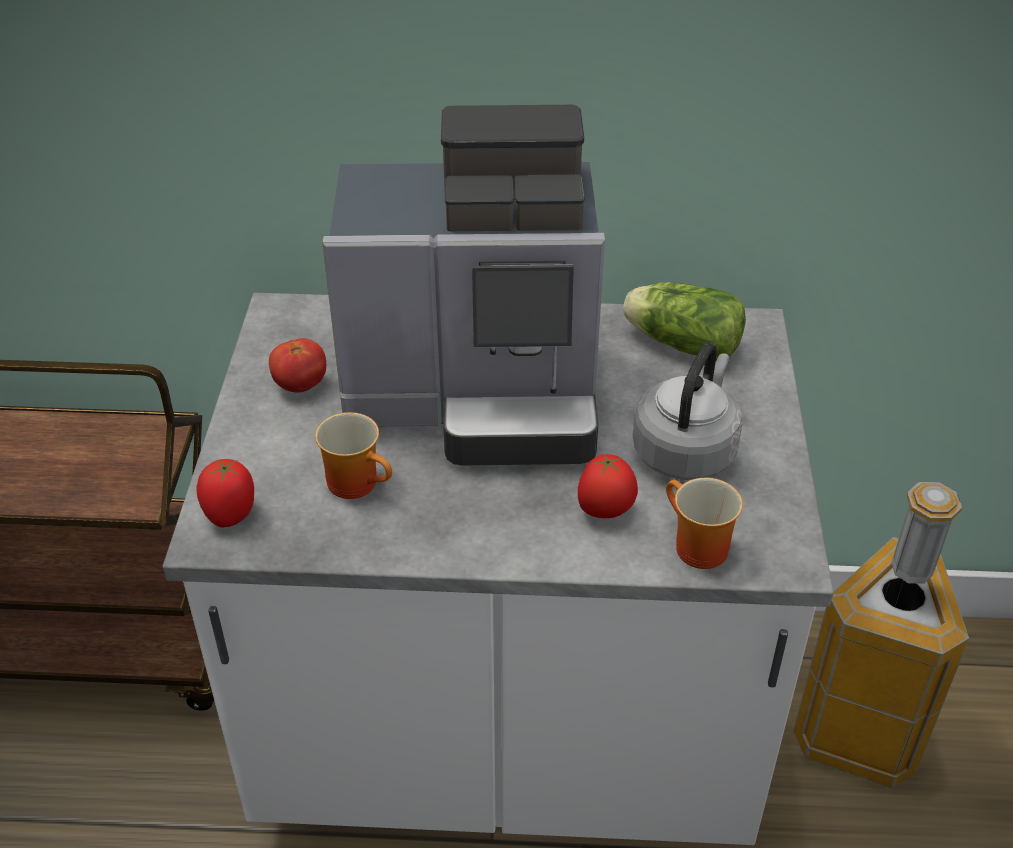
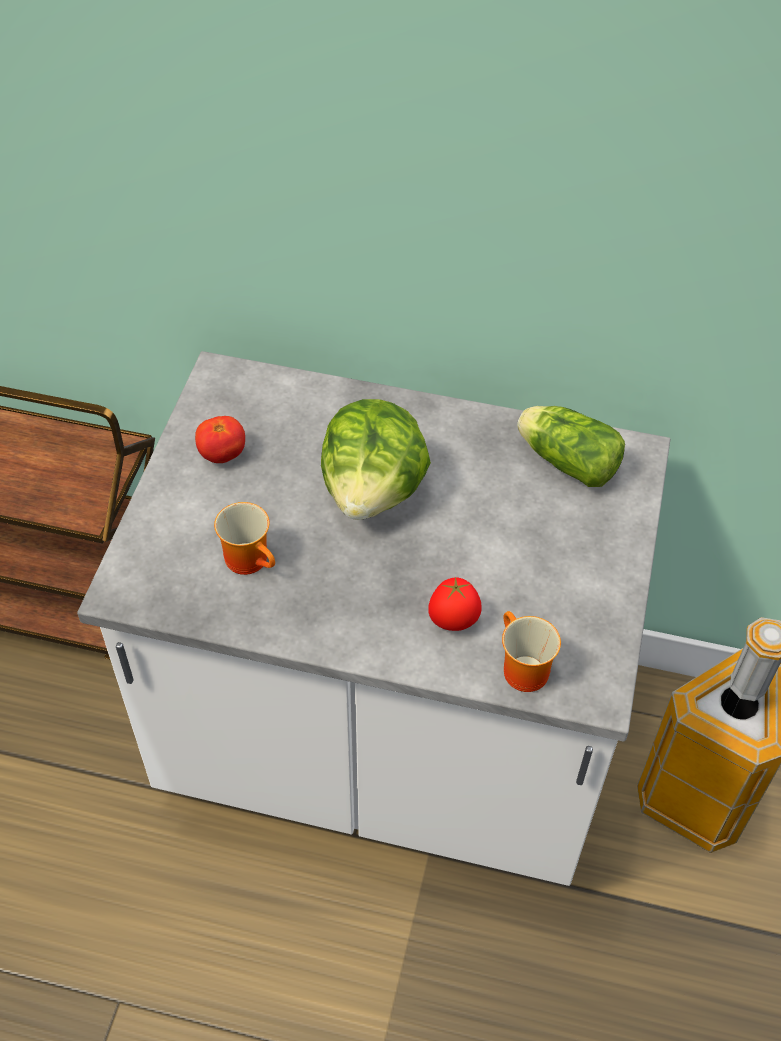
camera: 10 degrees right, 10 degrees up
(231, 514) = (140, 573): tomato -> none
(480, 397) = (374, 490): coffee machine -> lettuce
(686, 450) = (539, 572): grey kettle -> none

